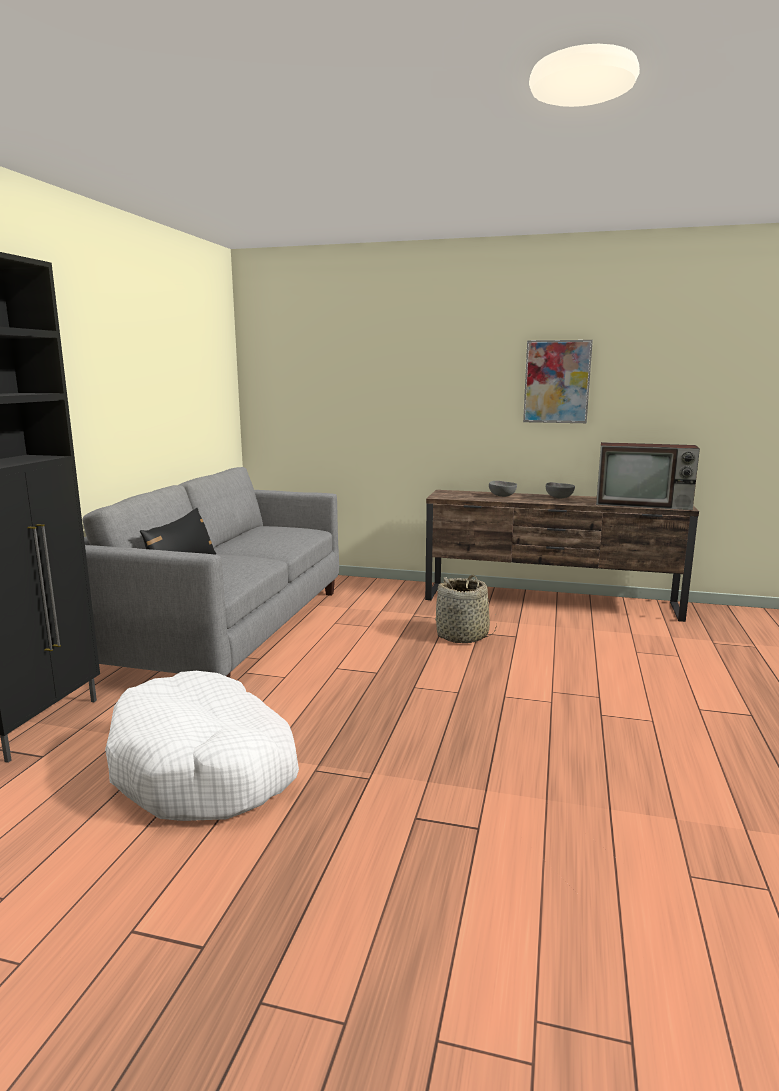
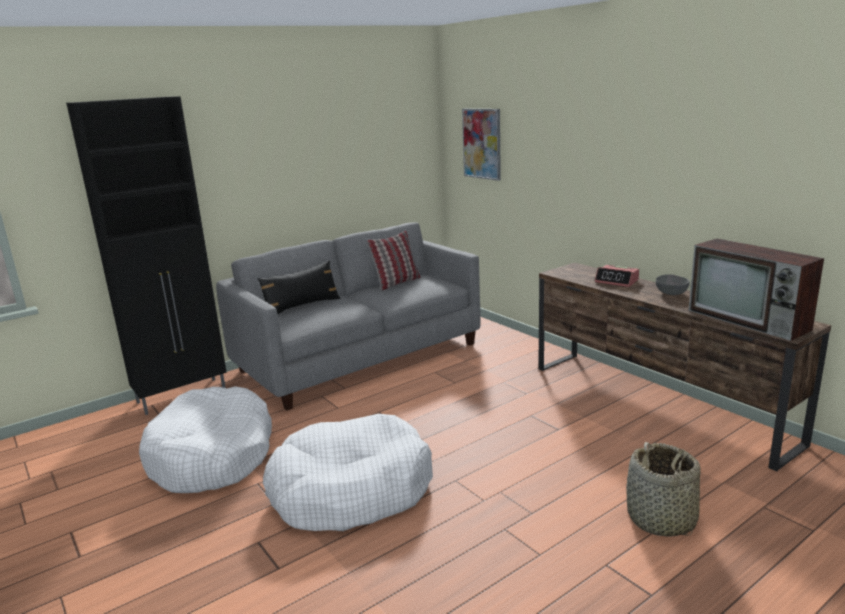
camera: 40 degrees right, 5 degrees up
(252, 534) = (396, 283): none -> pillow
(427, 737) = (350, 490): none -> white dog bed
(462, 636) = (512, 414): basket -> basket (661, 520)
(502, 496) = (617, 281): grey bowl -> alarm clock
(557, 382) = (690, 161): picture -> picture (482, 143)

